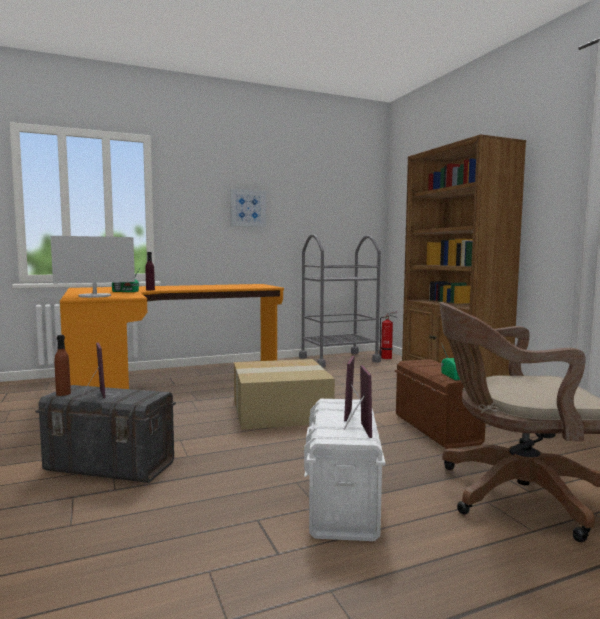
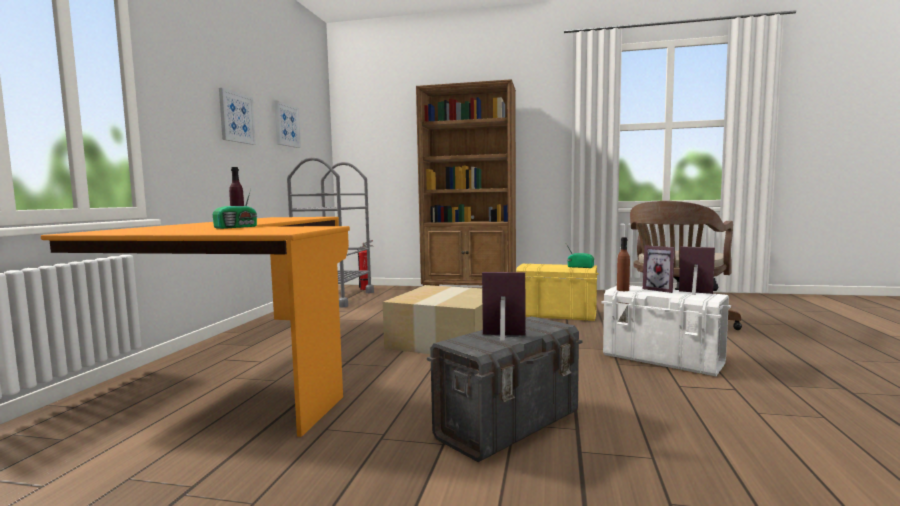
camera: 55 degrees left, 0 degrees up
(63, 394) = (479, 347): brown bottle -> brown bottle (622, 290)
(95, 296) = (273, 230): monitor -> none
(312, 207) = (286, 125): none -> picture
(436, 429) = (556, 314): brown storage box -> yellow storage box

